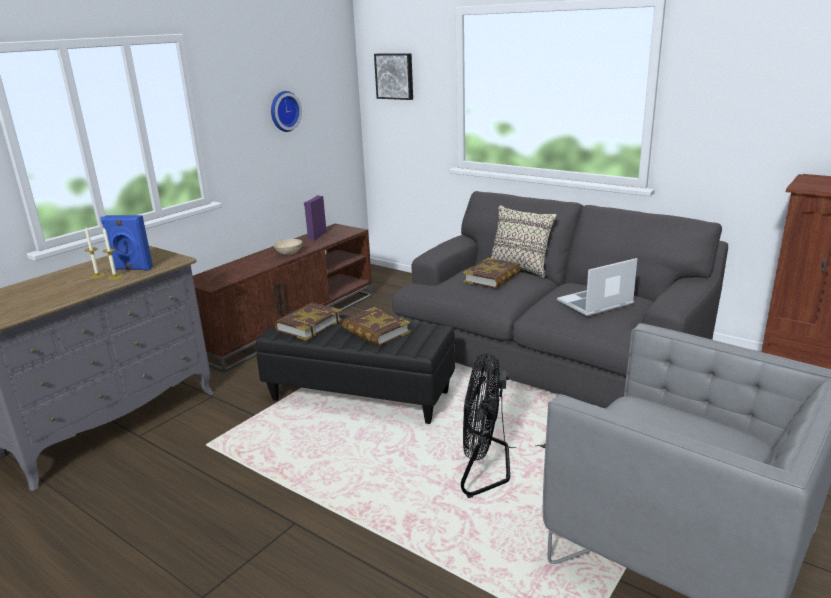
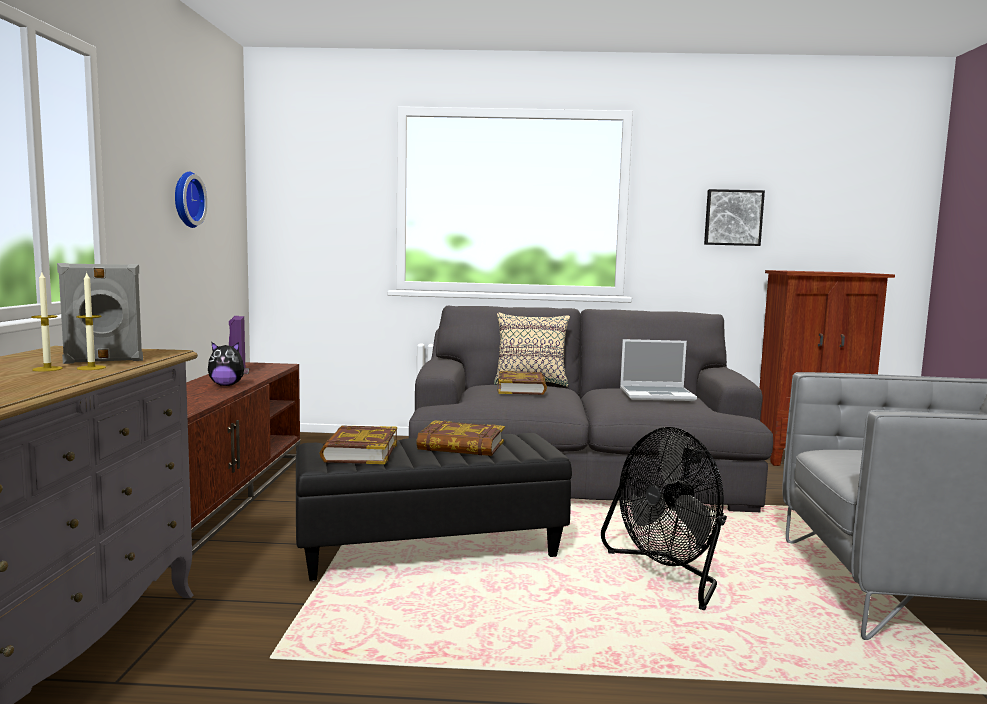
camera: 35 degrees left, 15 degrees down
(132, 269) = (104, 361): blue speaker -> grey speaker
(289, 252) = (227, 385): beige bowl -> plush toy
(395, 76) = (307, 182): picture -> picture (733, 217)
(595, 303) = (657, 395): laptop -> laptop turned 120 degrees counterclockwise

